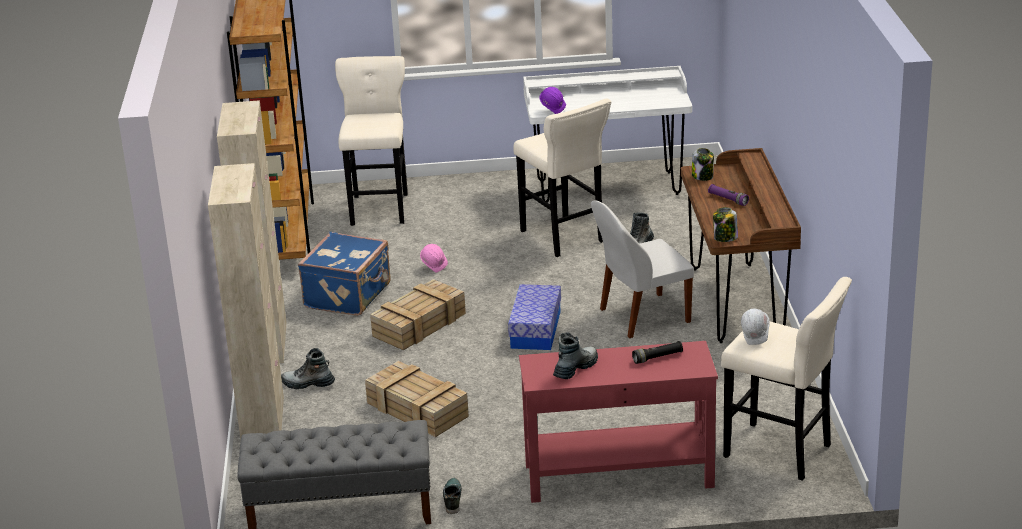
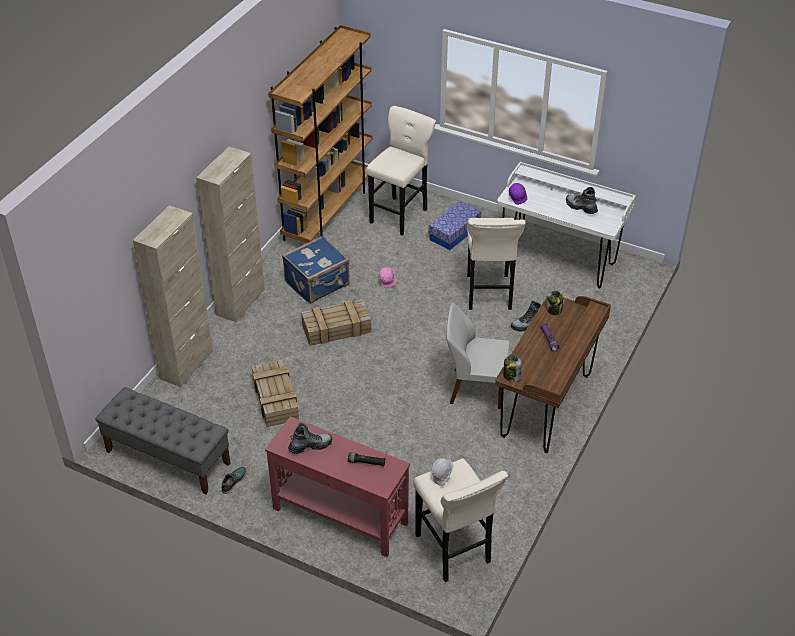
camera: 30 degrees right, 15 degrees up
(308, 384) = (234, 346): boot -> boot (580, 207)
(536, 330) = (400, 367): storage box -> storage box (454, 233)

